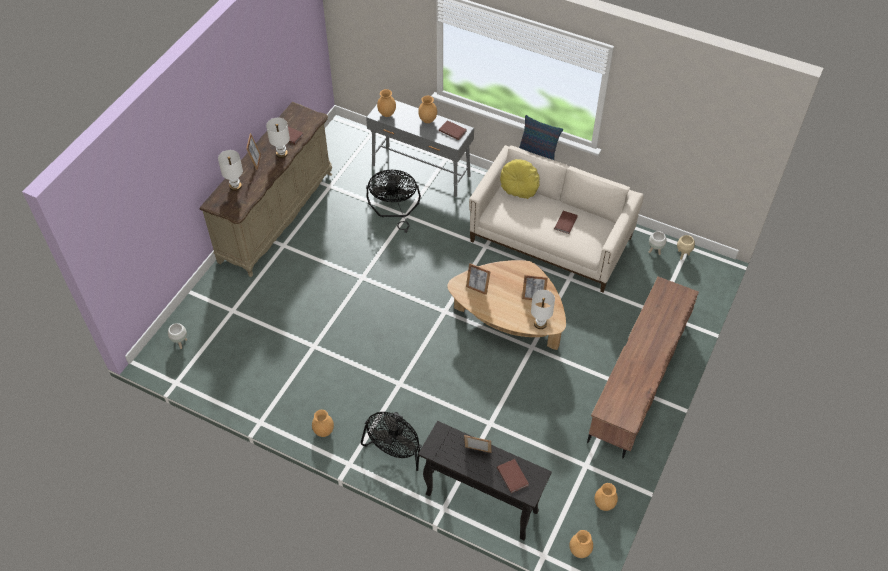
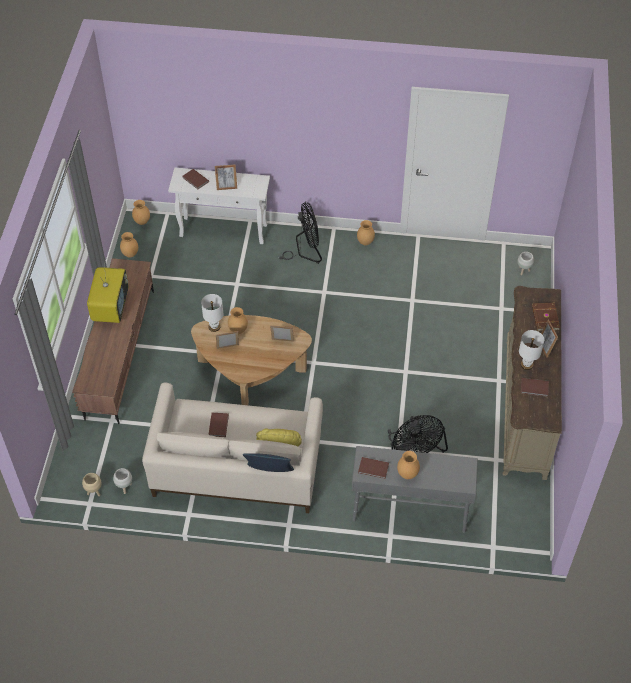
camera: 160 degrees right, 0 degrees up
(236, 186) = (544, 318): white table lamp -> brown book
(387, 114) = (456, 469): brown vase -> brown vase (238, 330)
(395, 447) = (305, 247): black fan -> black fan turned 75 degrees clockwise
(480, 503) = (224, 230): black console table -> white console table
(646, 369) = (110, 308): none -> television

